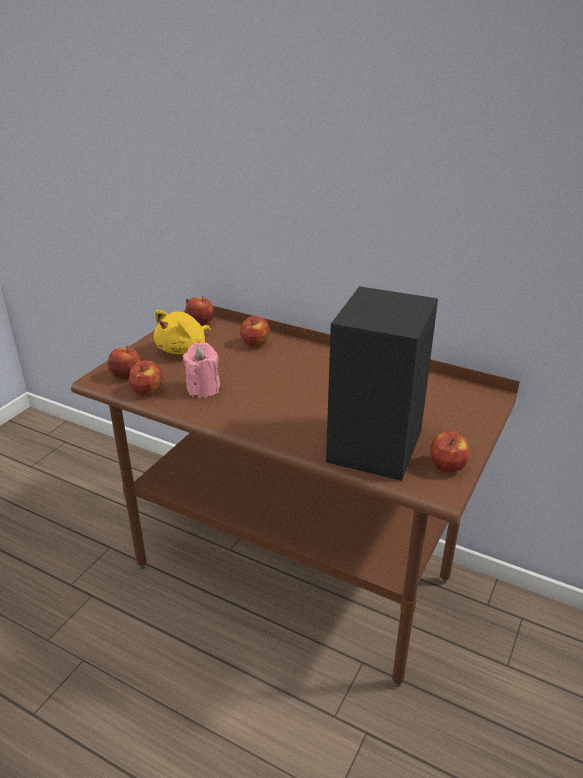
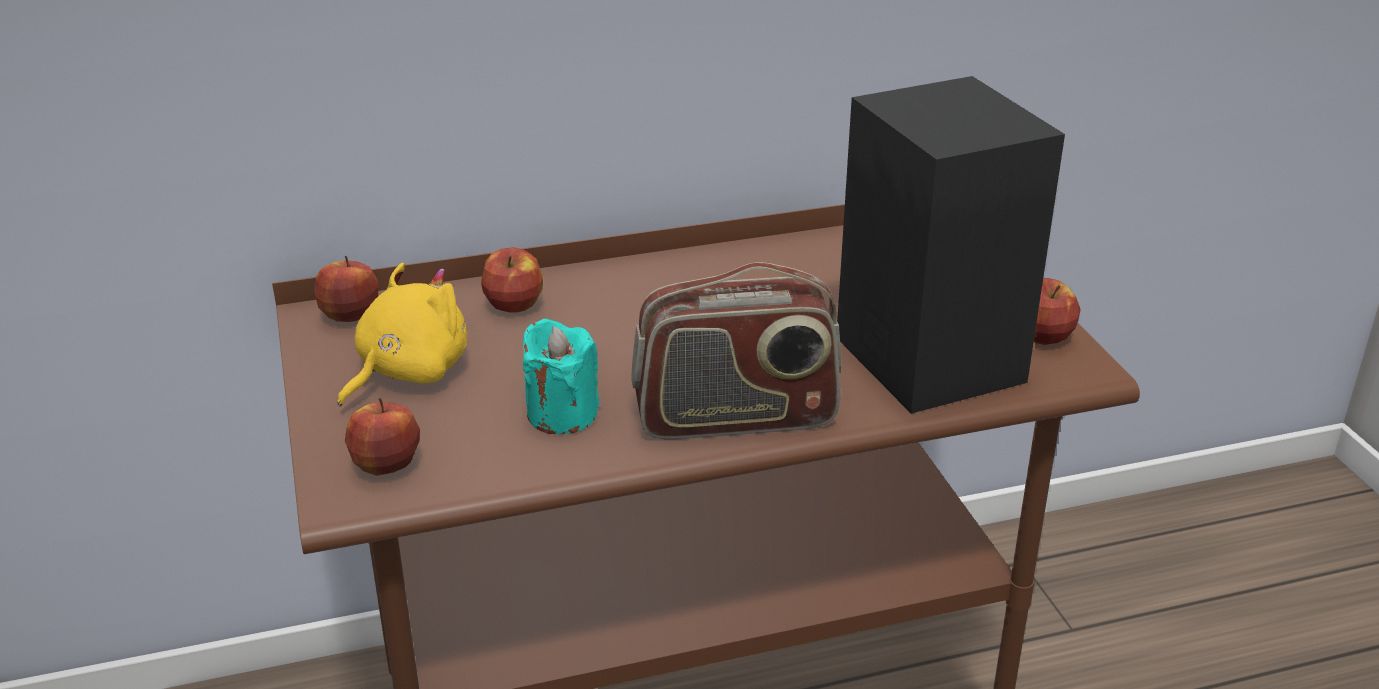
camera: 45 degrees left, 0 degrees up
(148, 391) = (475, 466): apple -> none
(183, 349) = (407, 372): yellow plush toy -> yellow plush toy turned 135 degrees counterclockwise
(203, 389) = (562, 414): pink candle -> turquoise candle
(257, 424) = (735, 417): none -> radio

